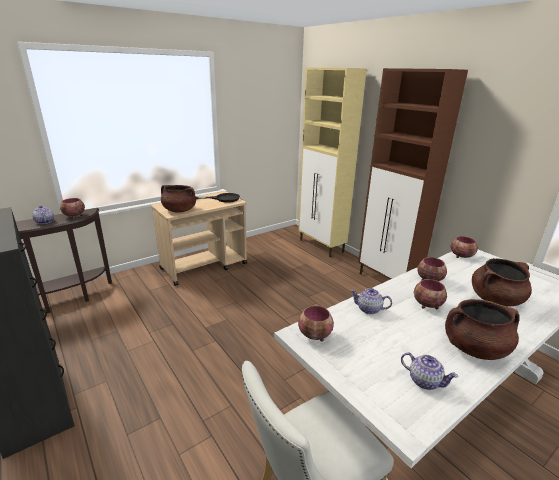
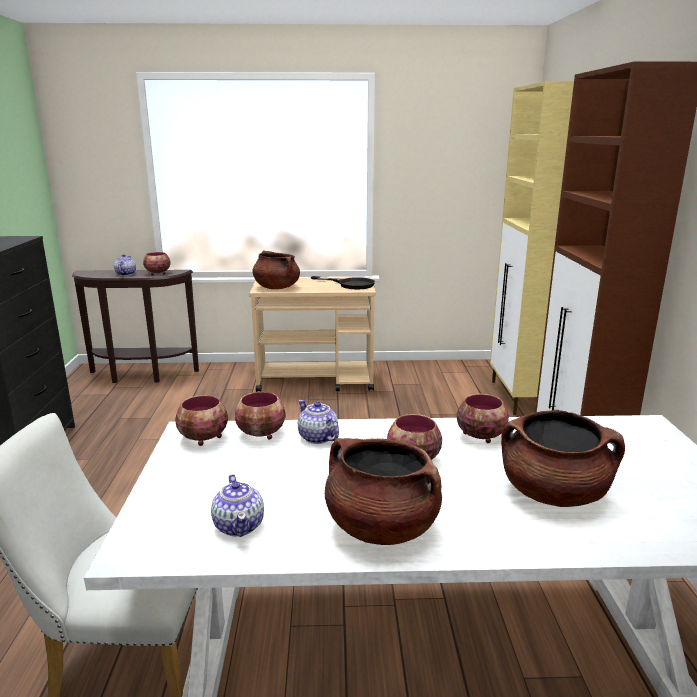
camera: 35 degrees right, 5 degrees down
(462, 256) = (614, 426): bowl -> bowl (262, 434)

